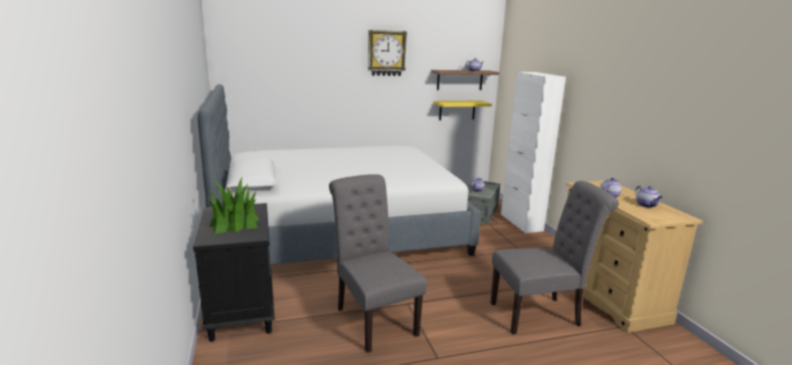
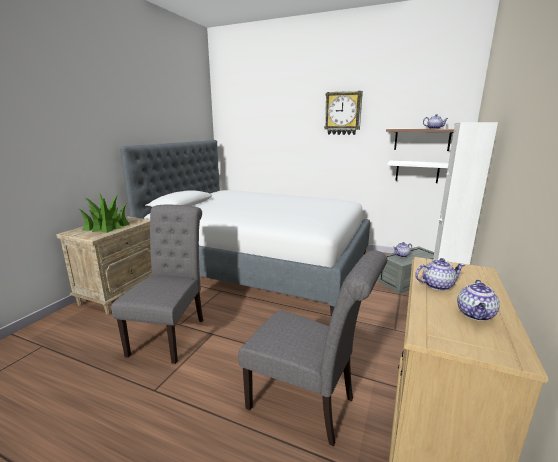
camera: 40 degrees right, 0 degrees up
(241, 311) = (120, 294): black nightstand -> beige nightstand
(457, 110) = (417, 171): yellow shelf -> white shelf

